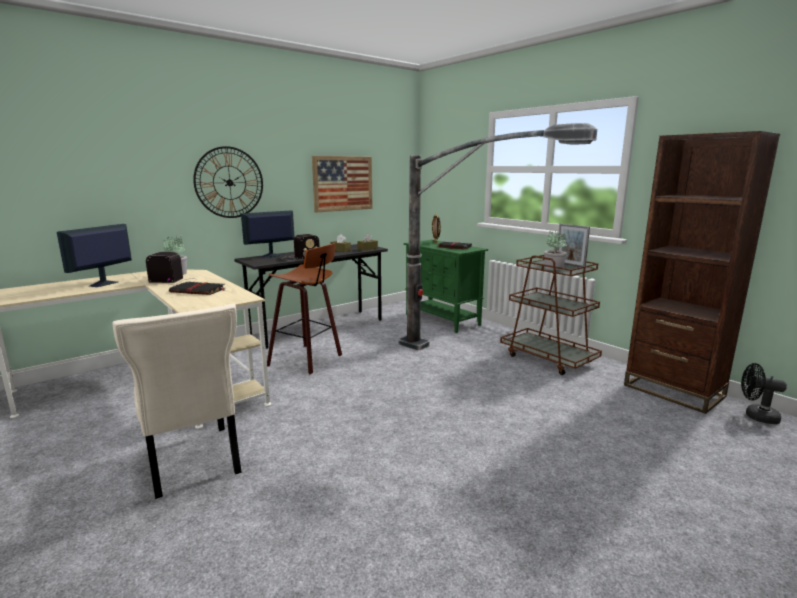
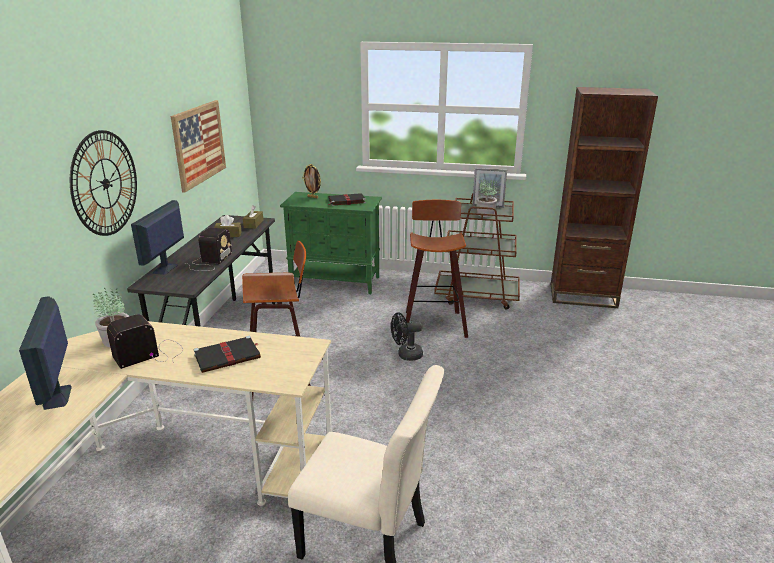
camera: 40 degrees left, 10 degrees up
(474, 363) = (433, 323): floor lamp -> stool
(756, 416) = (640, 299): black fan -> black fan (406, 355)

